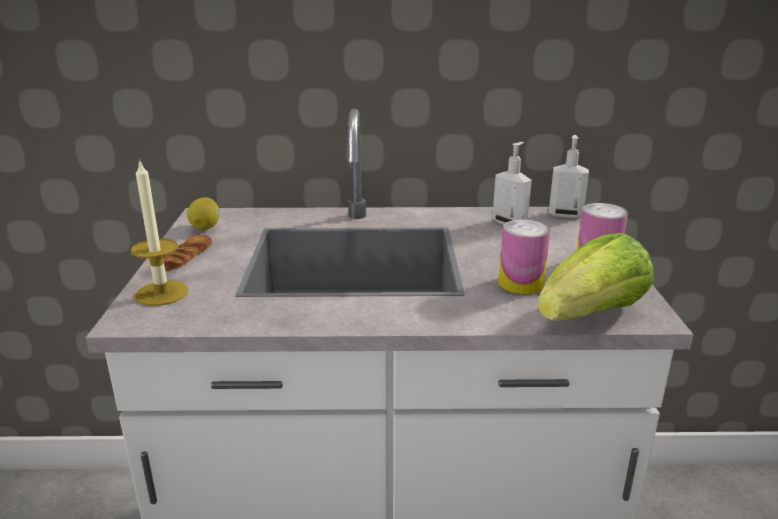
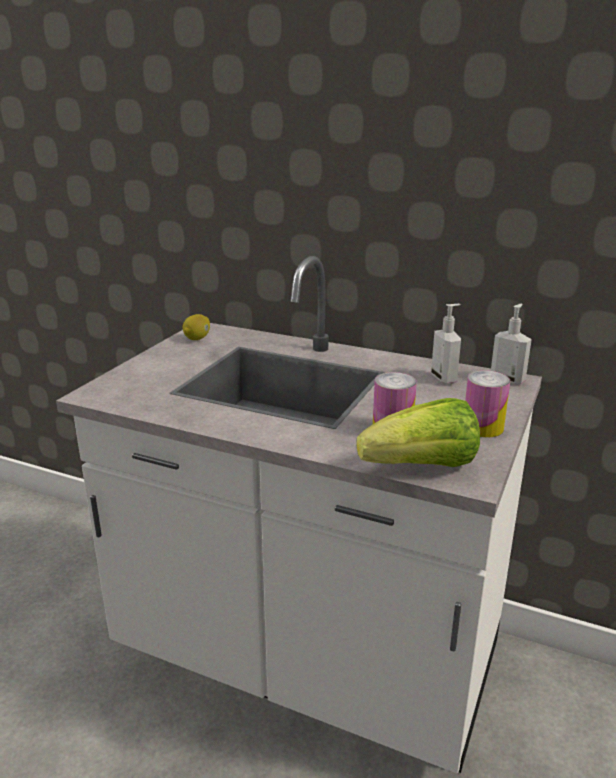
camera: 25 degrees right, 0 degrees up
(162, 293) = (124, 381): candle -> none
(186, 258) = (163, 359): bread -> none

